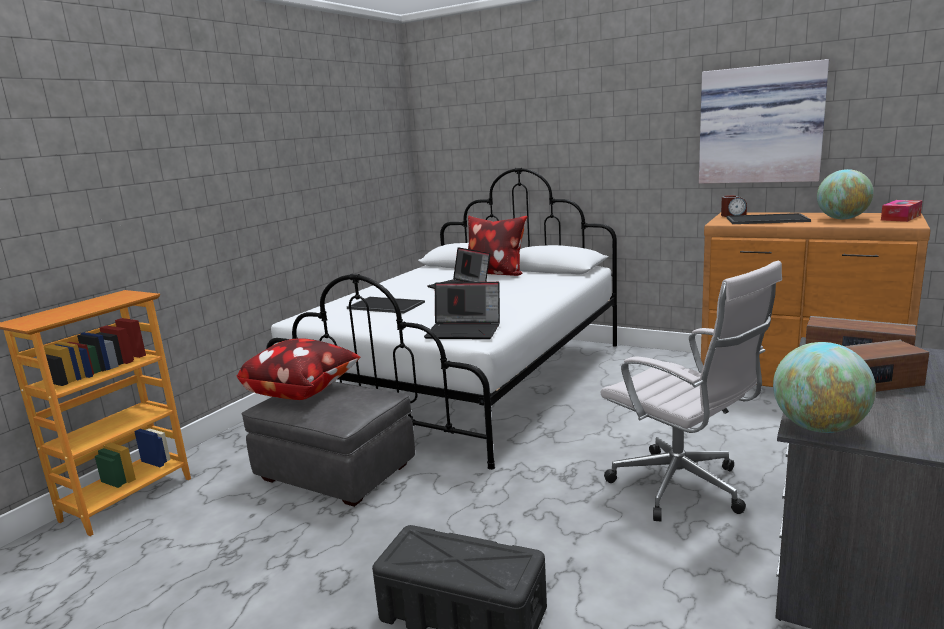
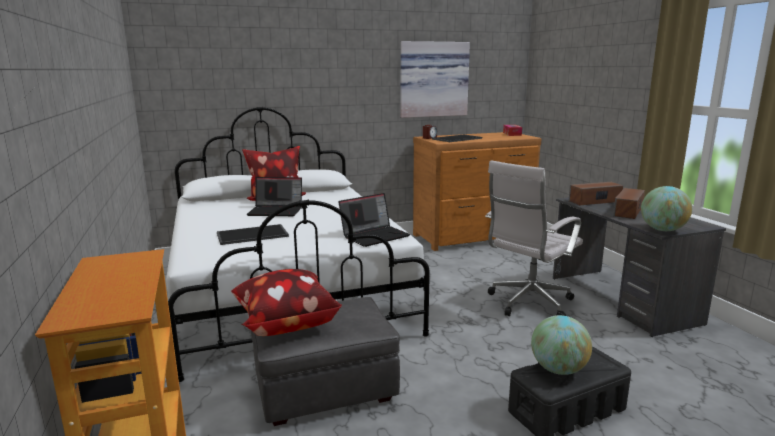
camera: 50 degrees left, 0 degrees up
(683, 489) = (527, 303): white office chair -> white office chair turned 135 degrees clockwise
(842, 219) = (490, 136): globe -> globe (558, 370)

